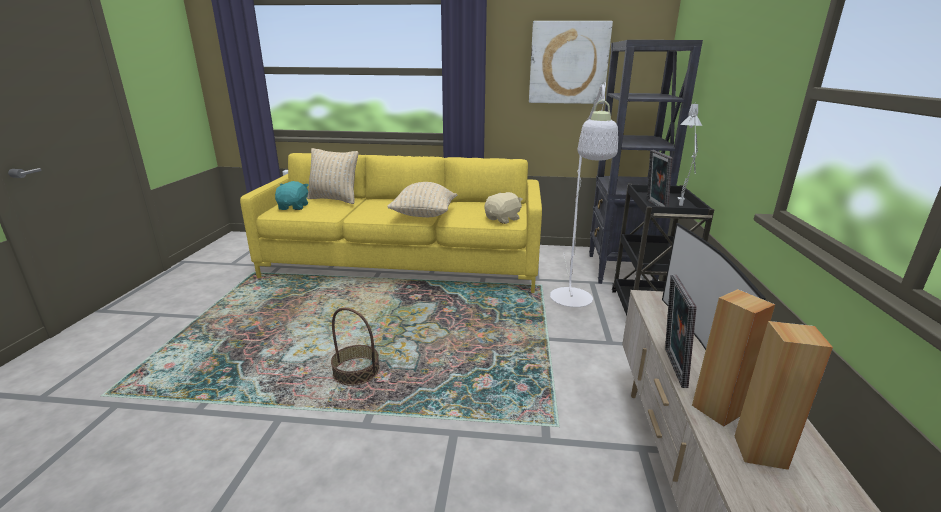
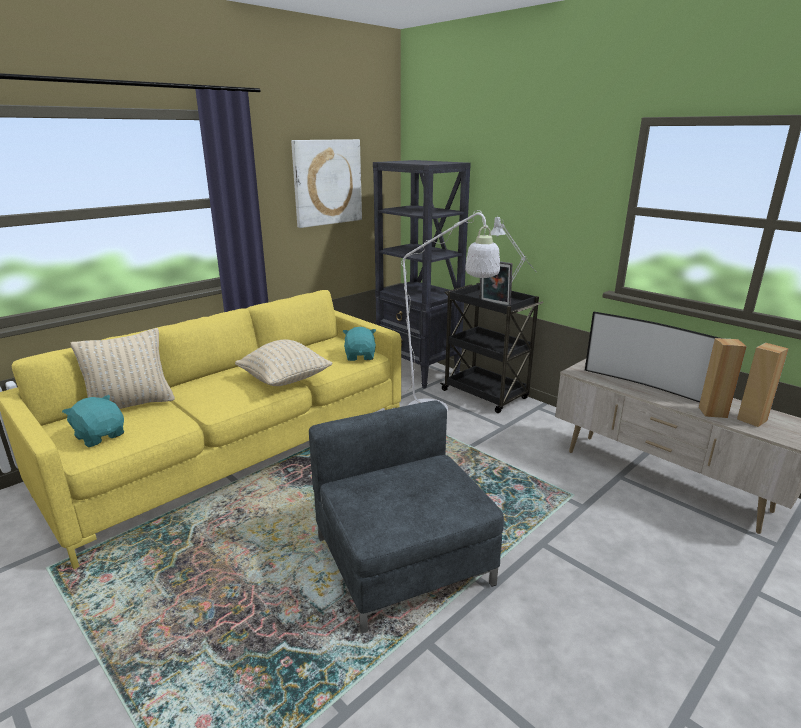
camera: 50 degrees left, 0 degrees up
(356, 371) = (402, 562): basket -> grey armchair
(503, 219) = (360, 356): beige plush toy -> turquoise plush toy
(671, 367) = (664, 403): picture frame -> none

